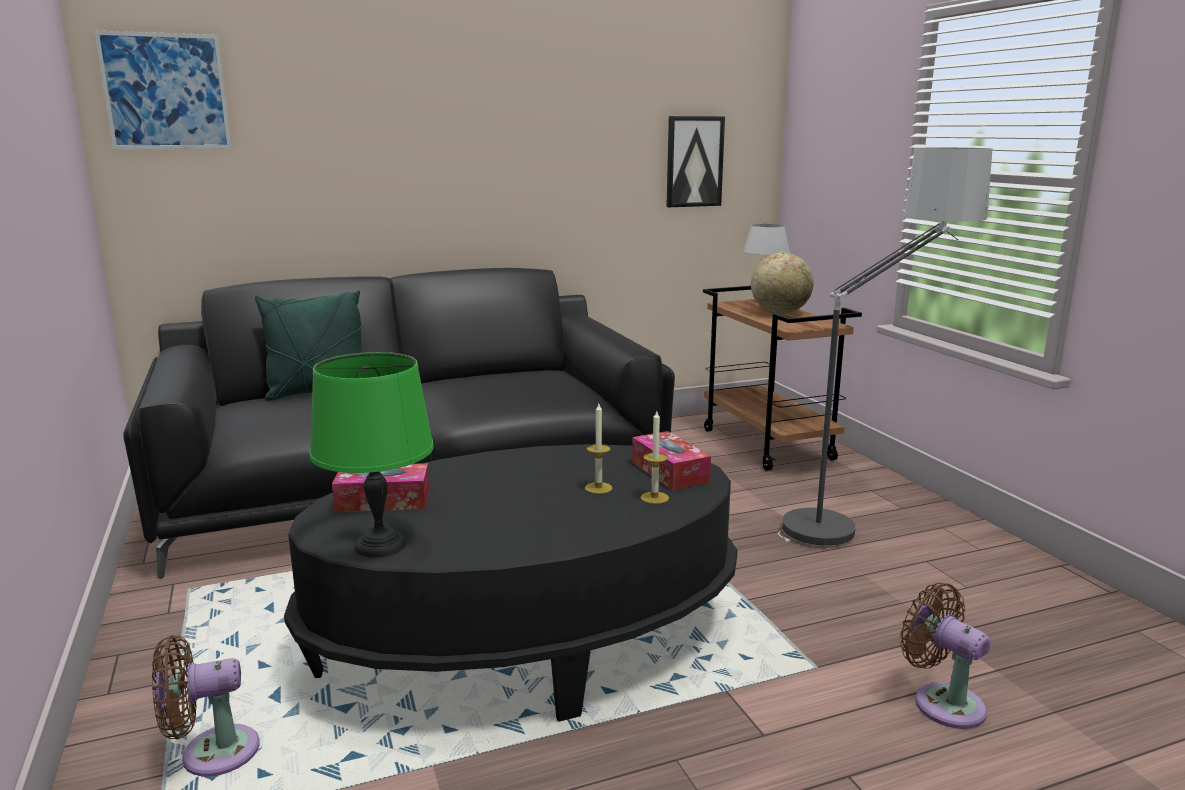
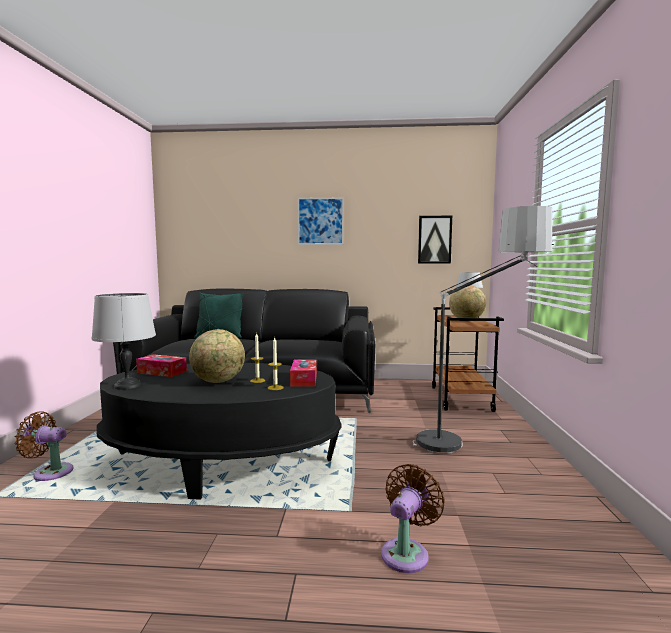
camera: 25 degrees right, 10 degrees down
(165, 92) = (186, 209): picture -> picture (320, 221)
(380, 546) = (127, 386): green table lamp -> grey table lamp
(536, 503) = (218, 382): none -> globe
(942, 702) = (407, 552): brown fan -> brown fan turned 45 degrees clockwise

